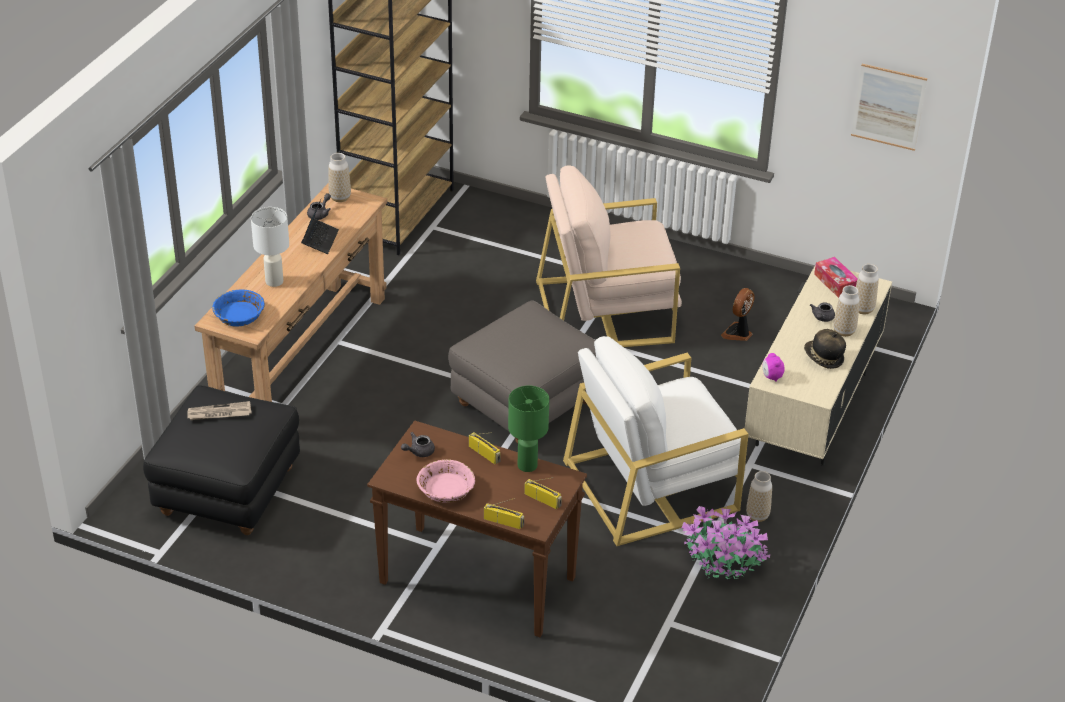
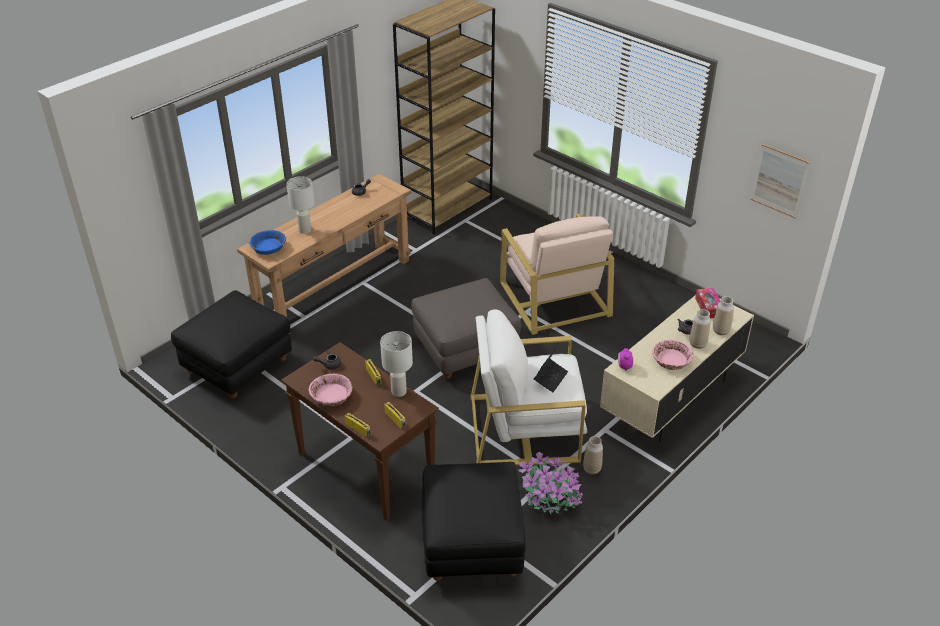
camera: 20 degrees right, 0 degrees up
(219, 413) = (232, 311): newspaper -> none
(320, 240) = (351, 209): laptop -> laptop (550, 378)
(340, 198) = (380, 184): vase -> none
(526, 465) = (398, 391): green table lamp -> white table lamp
(606, 310) = (554, 298): beige armchair -> beige armchair turned 120 degrees counterclockwise
(659, 638) = (472, 544): none -> black ottoman
(738, 333) = (642, 332): fan -> none
(823, 358) = (671, 361): hat -> pink bowl

